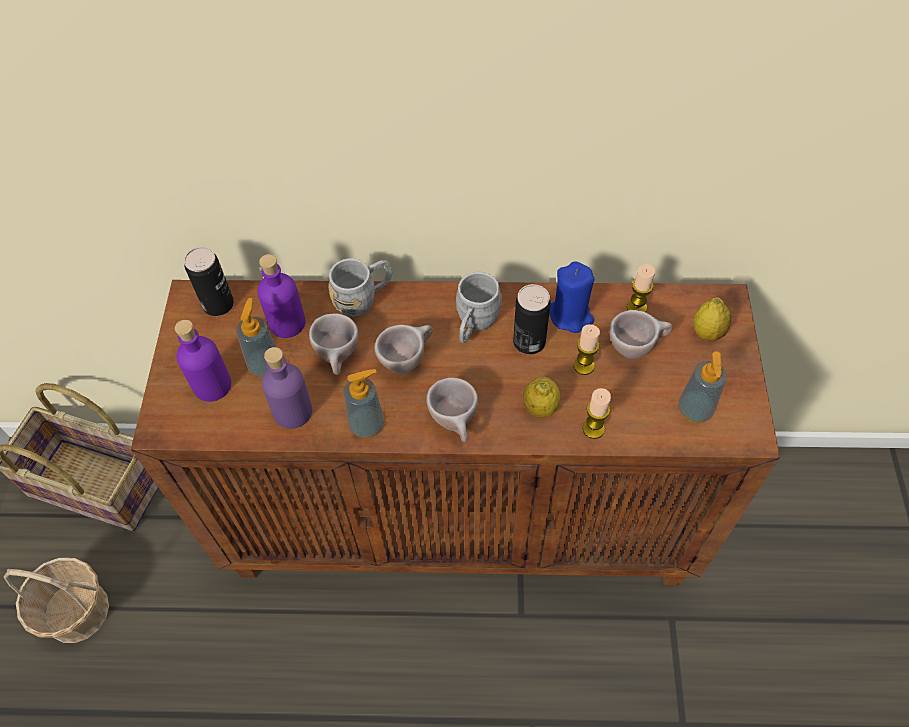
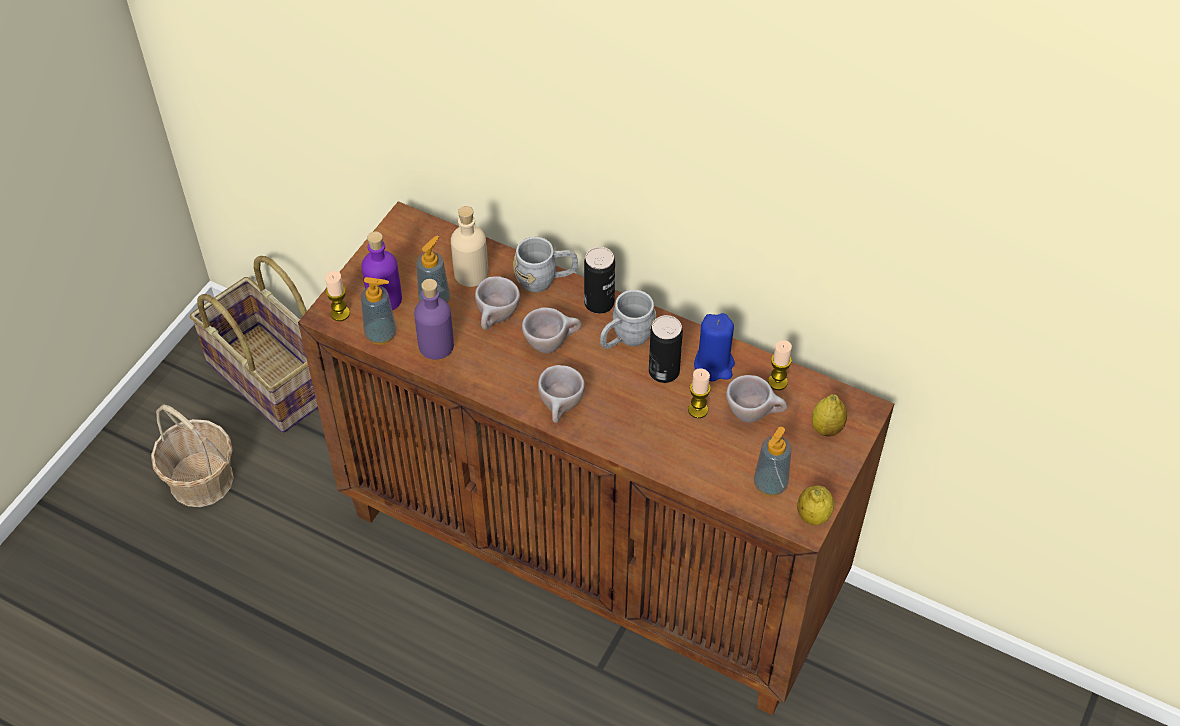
camera: 25 degrees right, 5 degrees down
(218, 304) = (424, 236): can -> can (599, 303)
(287, 323) = (471, 274): purple bottle -> beige bottle
(367, 425) = (489, 380): soap dispenser -> soap dispenser (381, 334)
(540, 408) = (638, 427): lemon -> lemon (813, 516)
(593, 429) = (672, 462): candle -> candle (340, 313)

